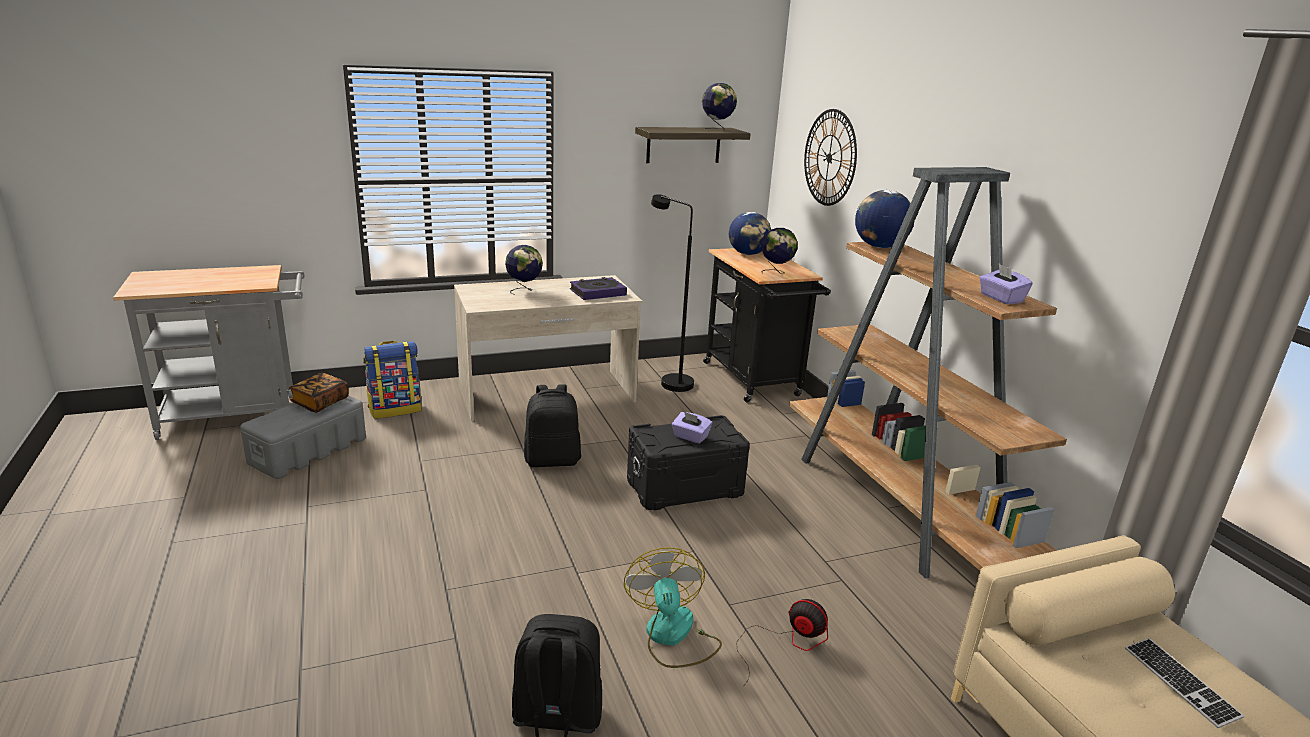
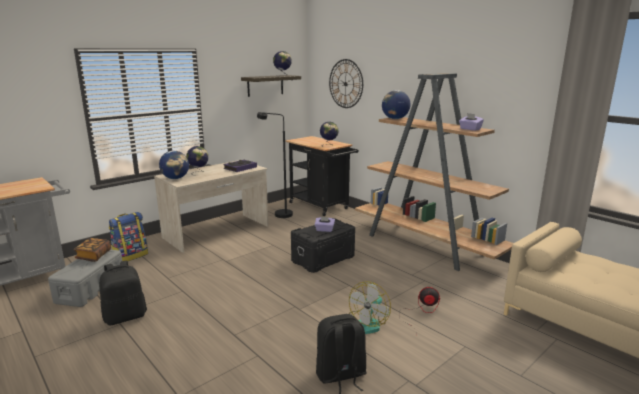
camera: 20 degrees left, 5 degrees down
(553, 460) = (245, 261): black backpack -> black backpack (125, 316)
(673, 636) = (368, 323): fan -> fan turned 120 degrees counterclockwise
(748, 254) = (307, 140): globe -> globe (175, 178)
(1180, 683) = (603, 271): keyboard -> none

